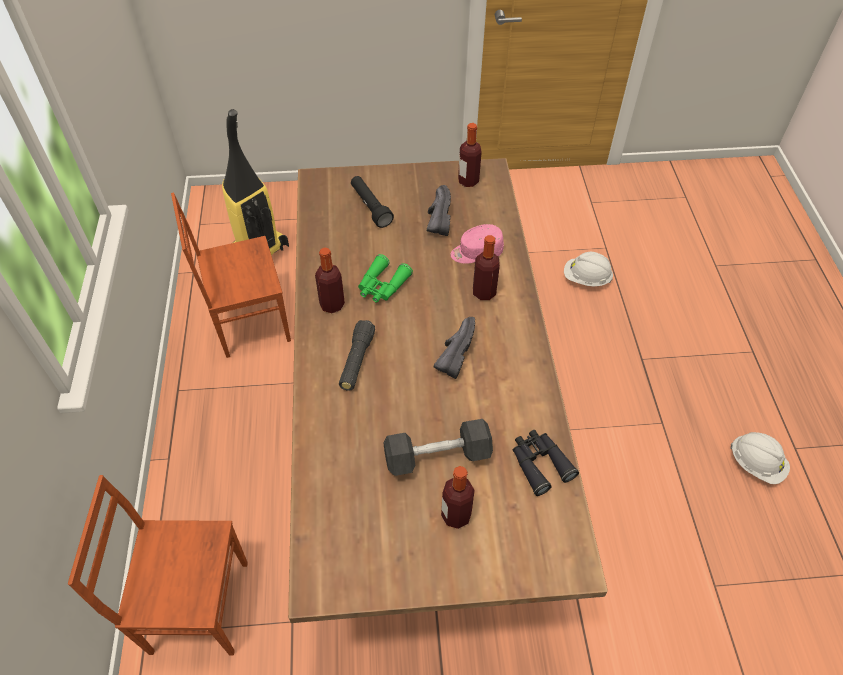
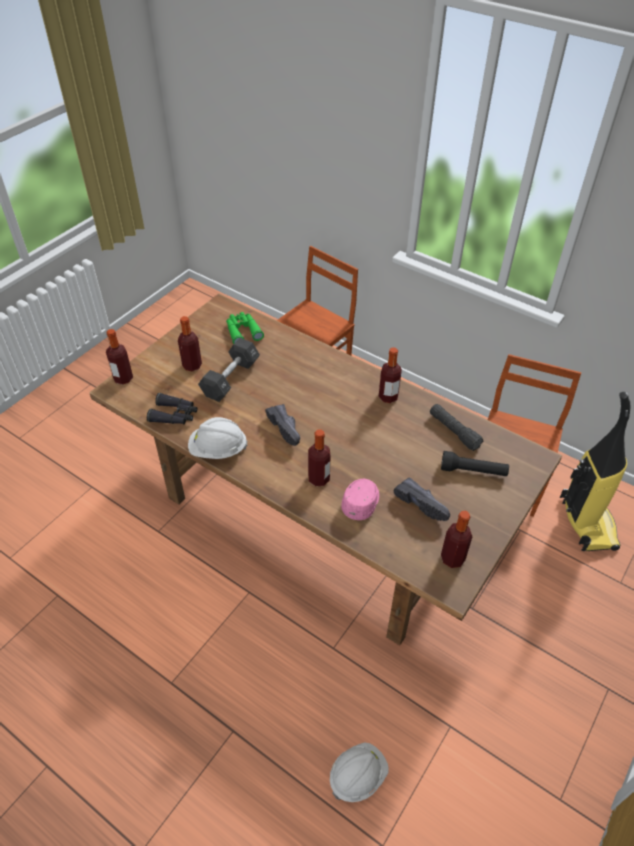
camera: 130 degrees right, 5 degrees down
(357, 361) = (330, 383): black flashlight -> black flashlight (454, 431)
(382, 286) = (380, 429): green binoculars -> green binoculars (243, 331)
(550, 573) = (123, 378): none -> bottle
(756, 464) = (74, 716): white hard hat -> white hard hat (218, 450)

